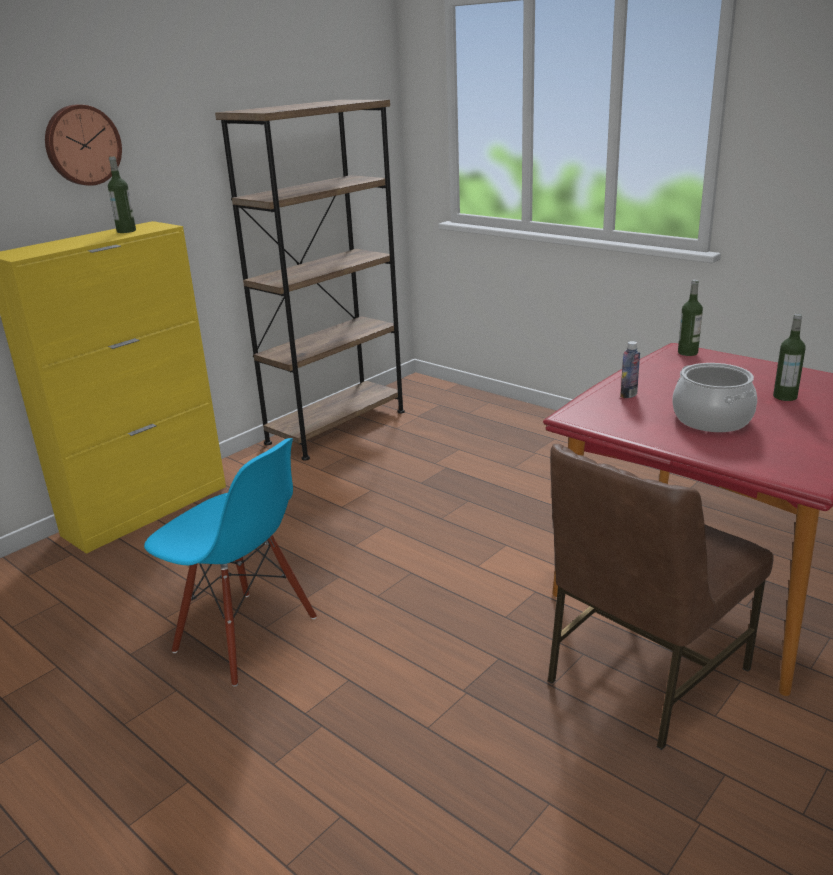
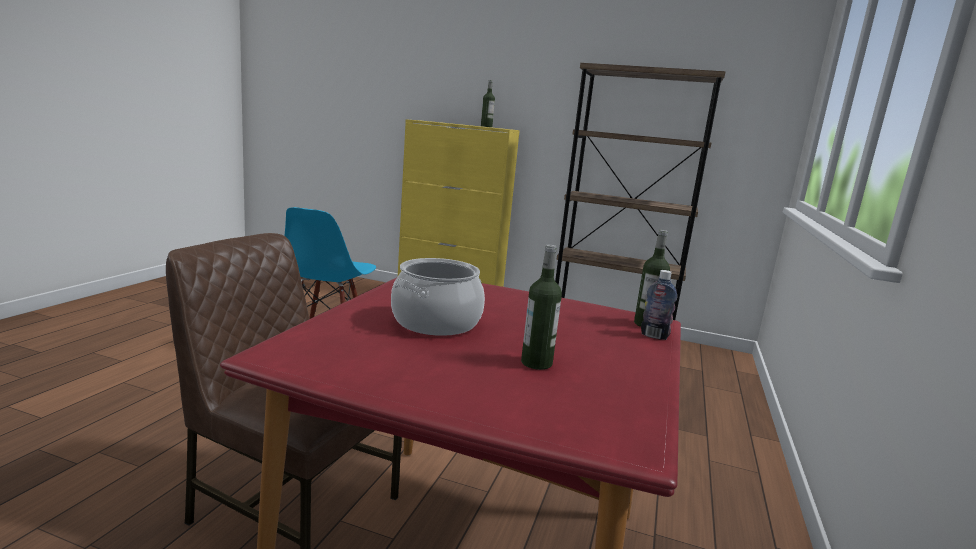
camera: 65 degrees right, 10 degrees down
(82, 145) = (493, 75): wall clock -> none
(628, 395) = (485, 295): bottle -> bottle (654, 336)

